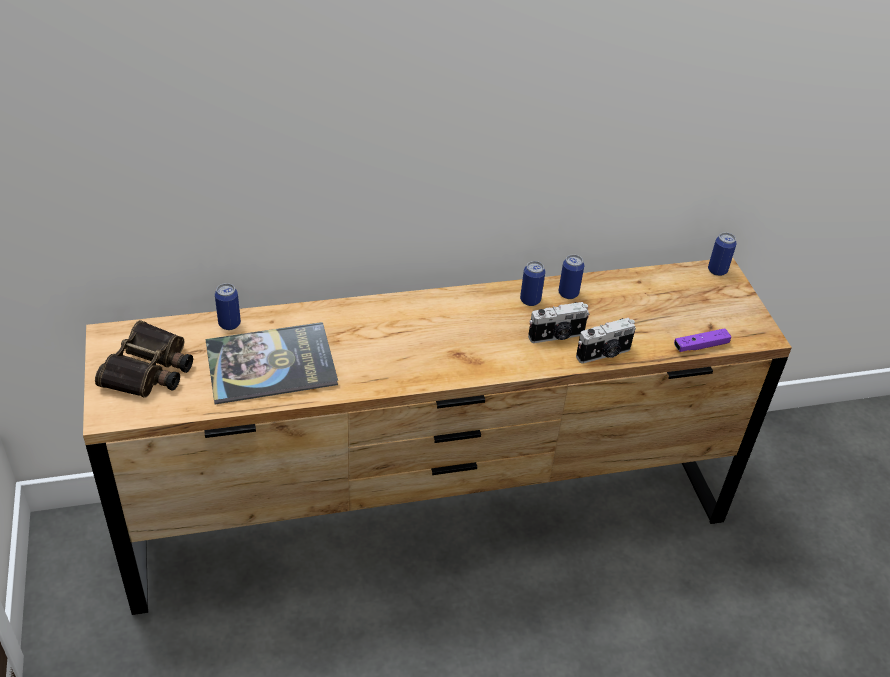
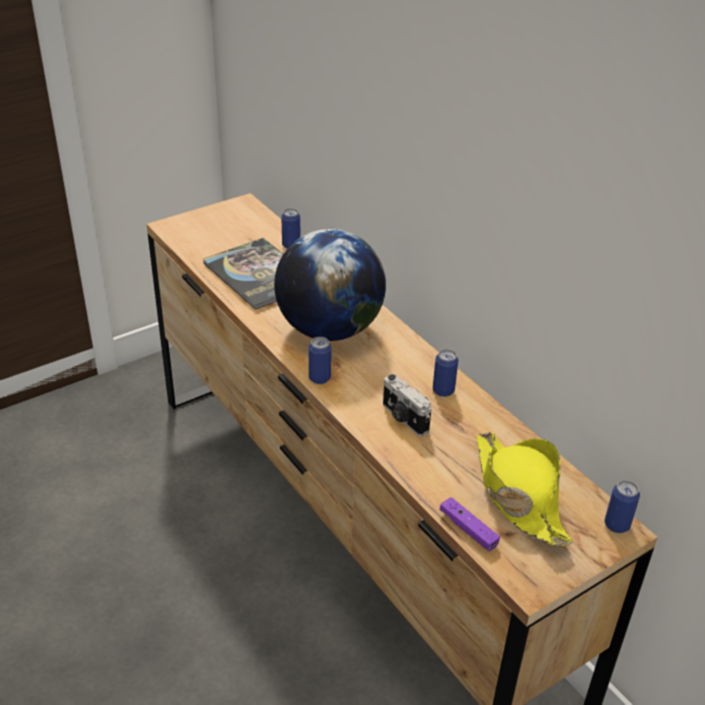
camera: 70 degrees right, 5 degrees down
(150, 369) = (221, 228): binoculars -> none
(402, 342) = (329, 330): none -> globe
(568, 293) = (474, 414): can -> can (319, 378)
(604, 354) = (401, 456): camera -> none
(671, 305) = (518, 495): none -> yellow hat

